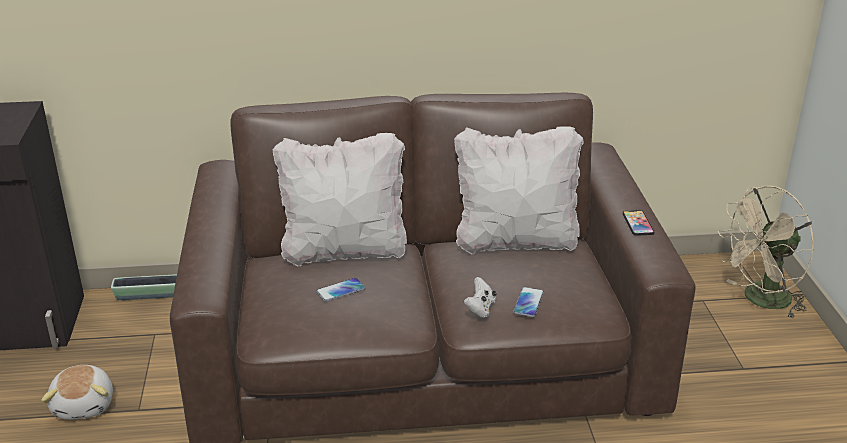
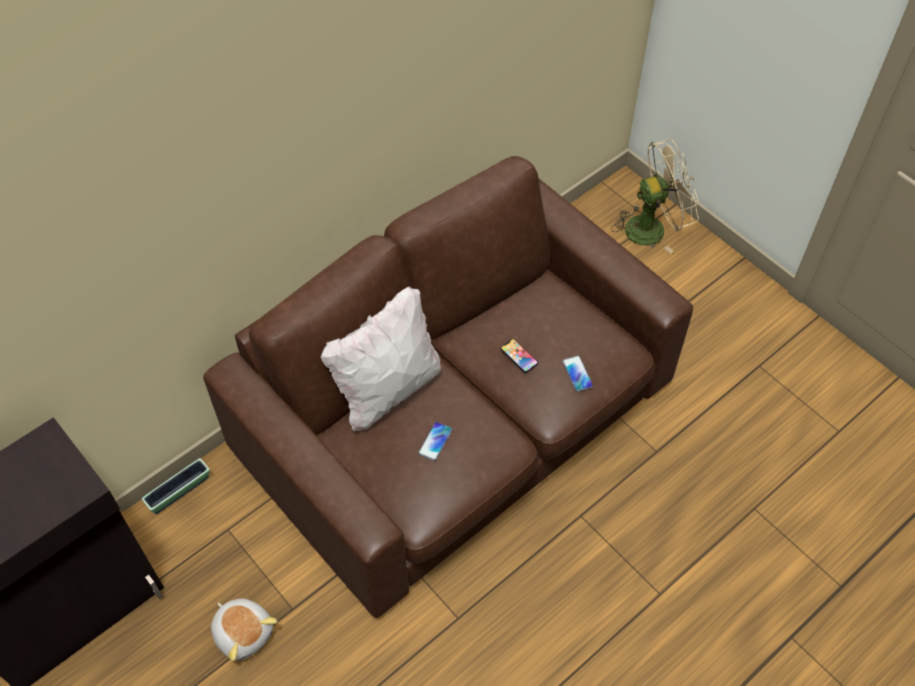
camera: 35 degrees left, 25 degrees up
(480, 308) = (549, 399): white game controller -> none
(515, 242) = (507, 305): white pillow -> none
(638, 224) = (616, 261): phone -> phone (519, 356)
(760, 301) = (652, 227): beige fan -> beige fan turned 135 degrees counterclockwise

